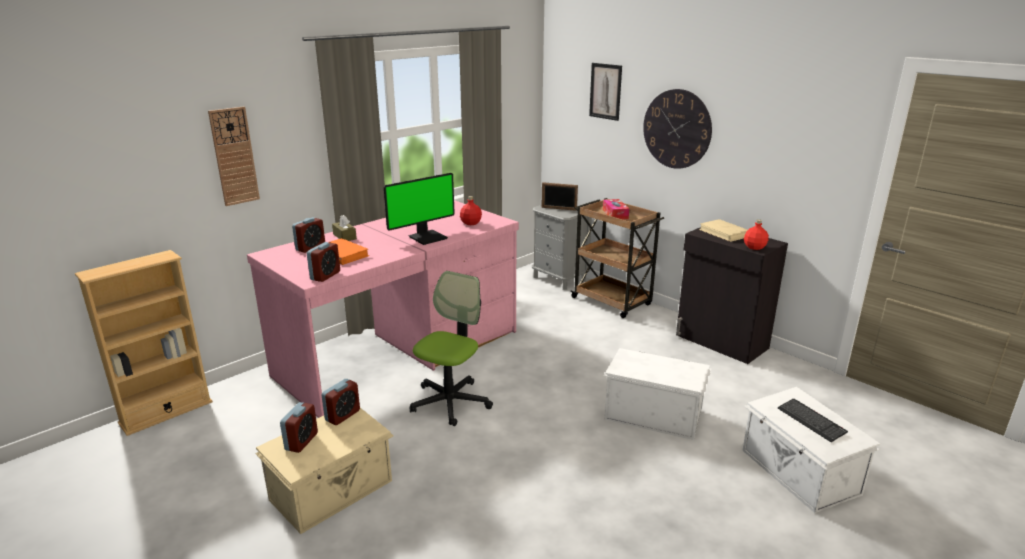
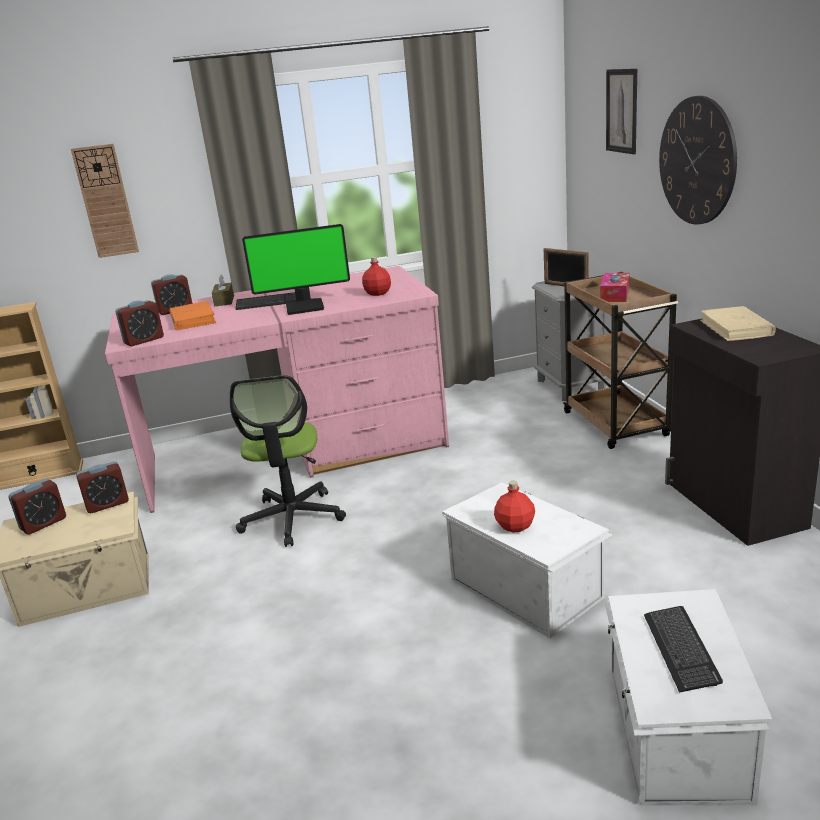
camera: 30 degrees right, 0 degrees up
(389, 236) = (268, 303): none -> keyboard
(450, 402) = (292, 518): office chair -> office chair turned 120 degrees clockwise
(754, 247) = (759, 352): red bottle -> red bottle (514, 526)

